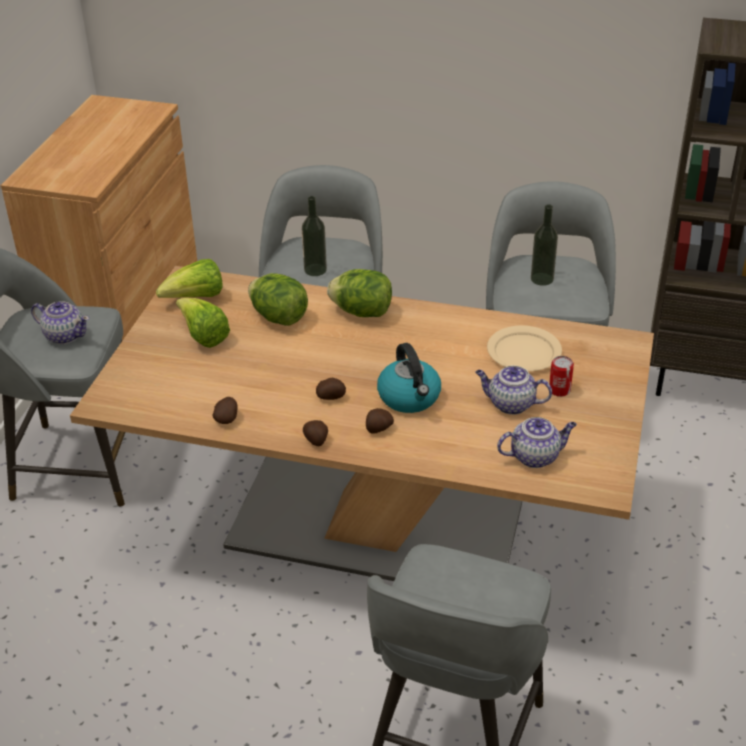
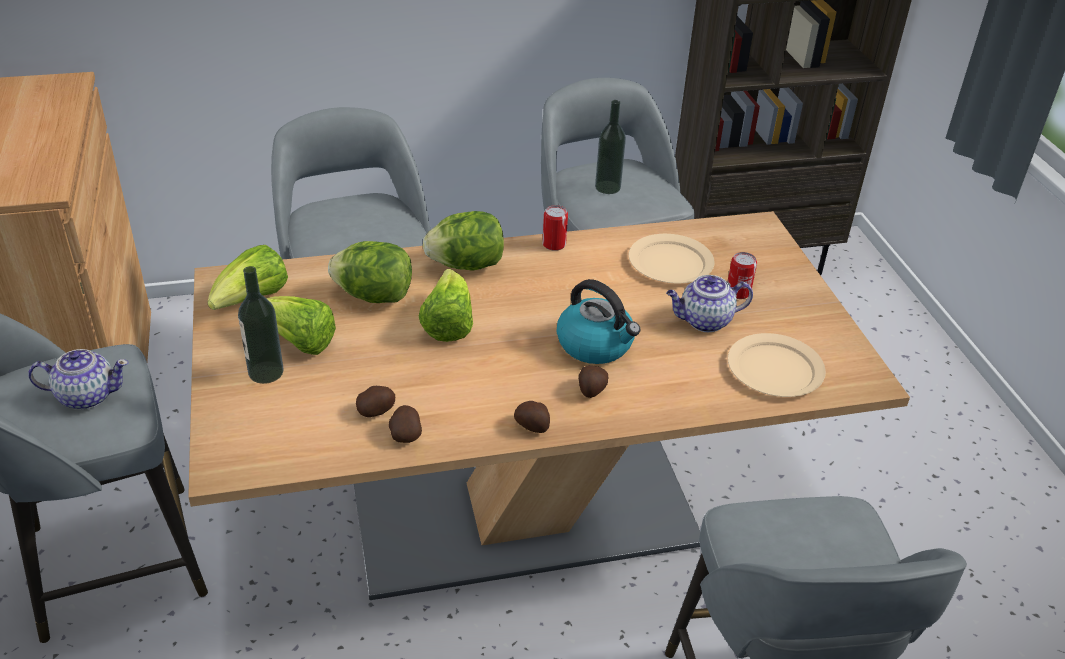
camera: 30 degrees left, 0 degrees up
(314, 352) = (448, 324): none -> lettuce
(315, 270) = (358, 235): bottle -> bottle (266, 372)
(331, 397) = (509, 370): potato -> potato (376, 411)
(442, 313) = (554, 244): none -> can
(535, 456) = (775, 368): teapot -> beige plate

